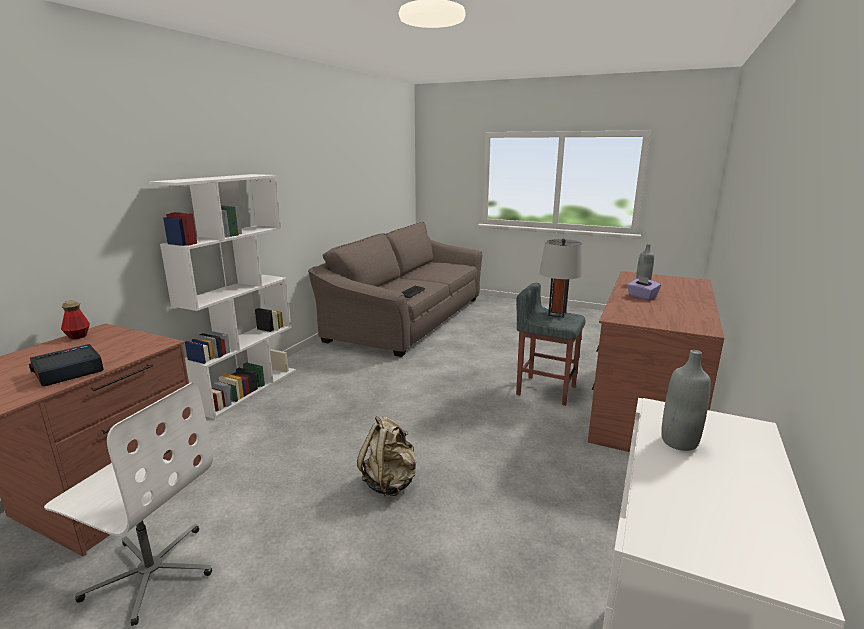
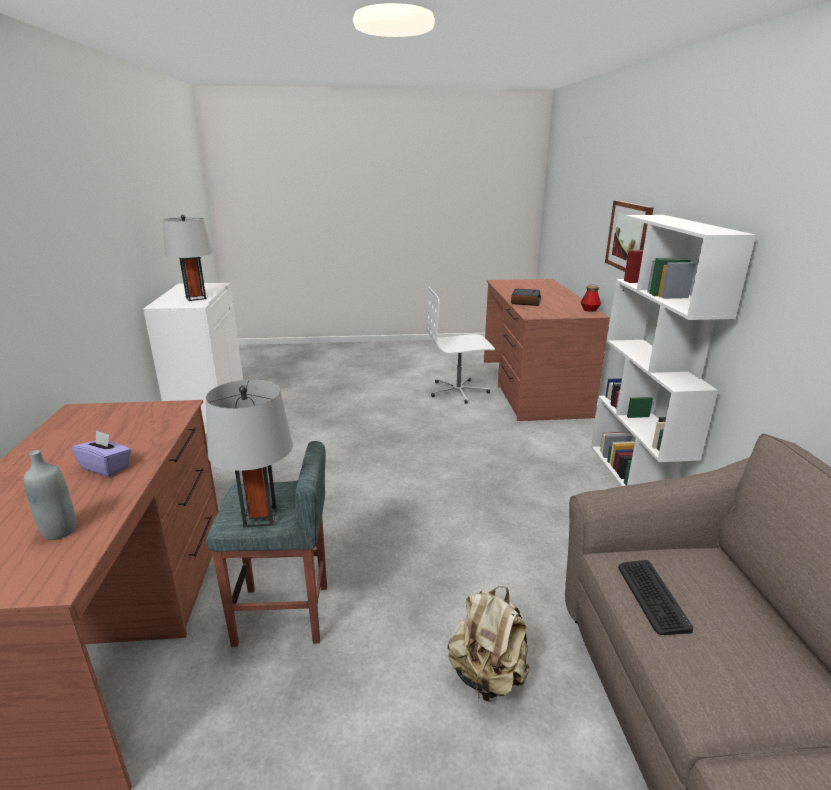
camera: 150 degrees right, 5 degrees up
(80, 223) = (629, 237): none -> picture
(390, 482) = (388, 450): beige backpack -> beige backpack (488, 676)
(679, 442) = (196, 298): grey bottle -> grey table lamp

